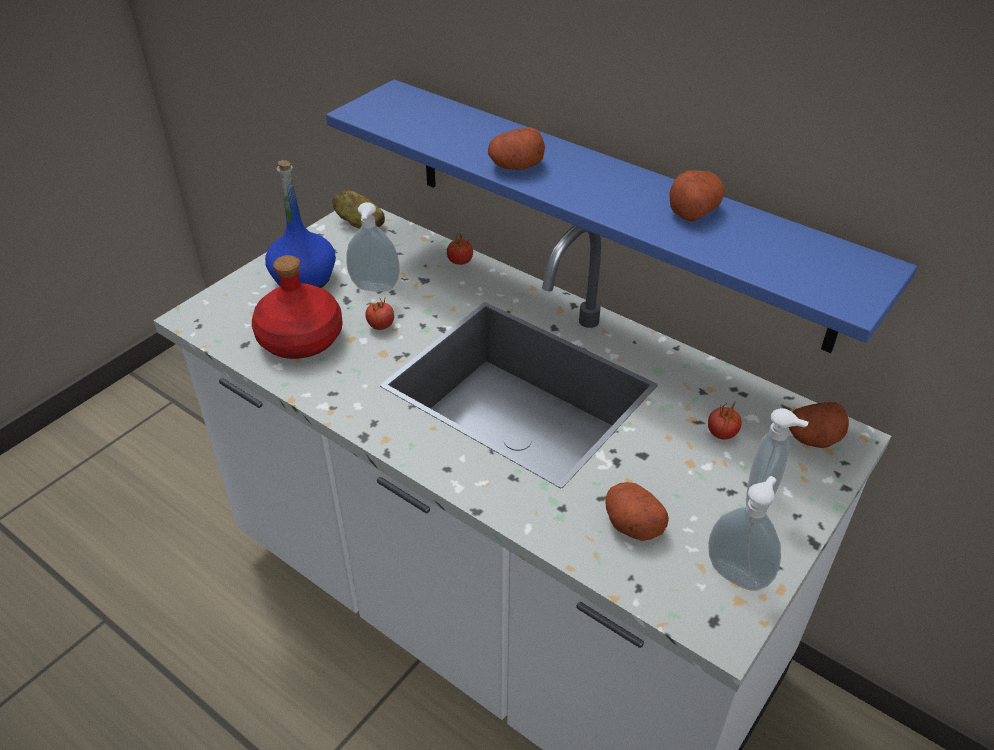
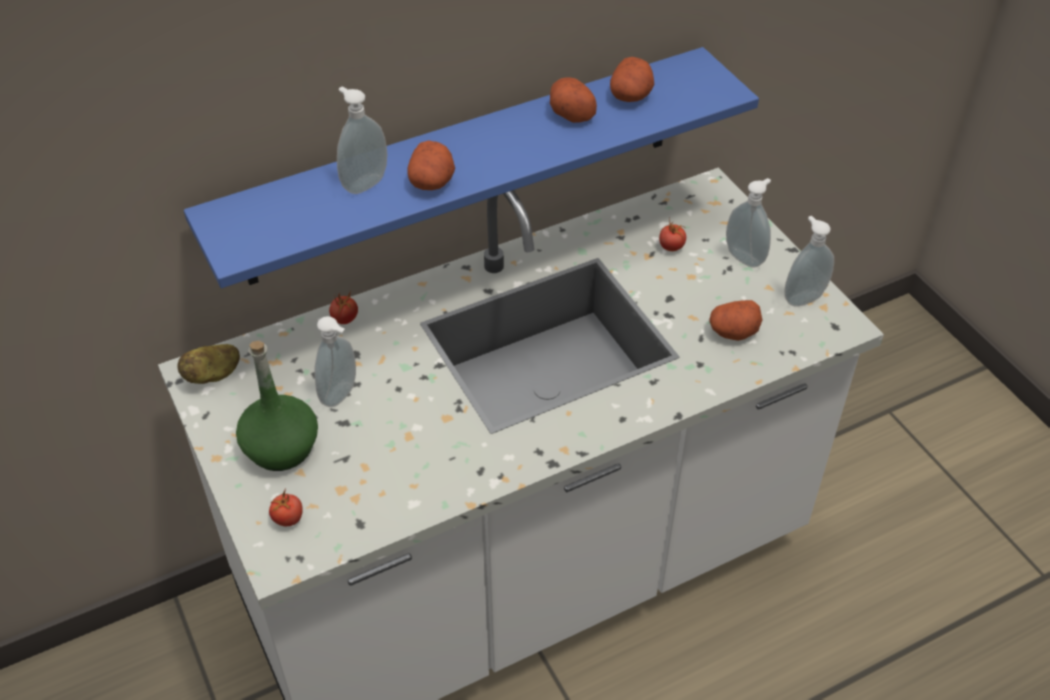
camera: 65 degrees left, 5 degrees up
(301, 339) = (383, 474): red bottle -> none
(304, 279) = (281, 447): blue bottle -> green bottle
(381, 325) = (404, 407): tomato -> tomato (288, 519)
(485, 136) = (363, 183): none -> soap dispenser
(813, 438) = (701, 204): potato -> potato (631, 95)

